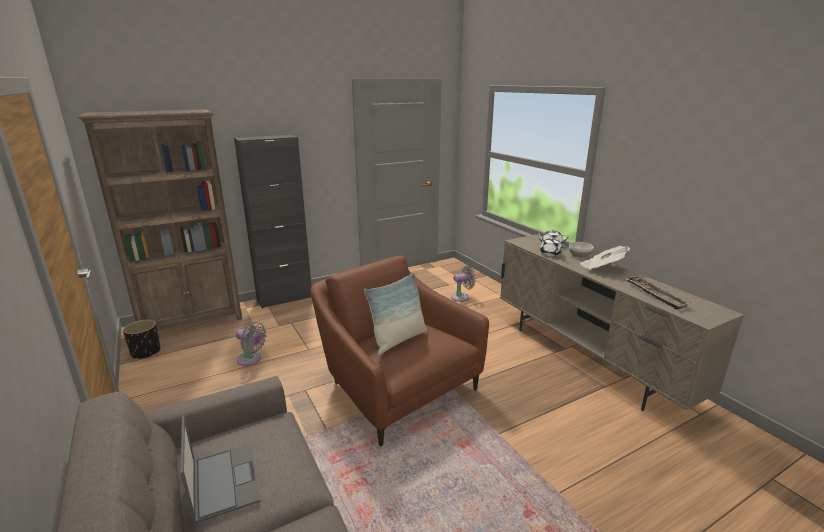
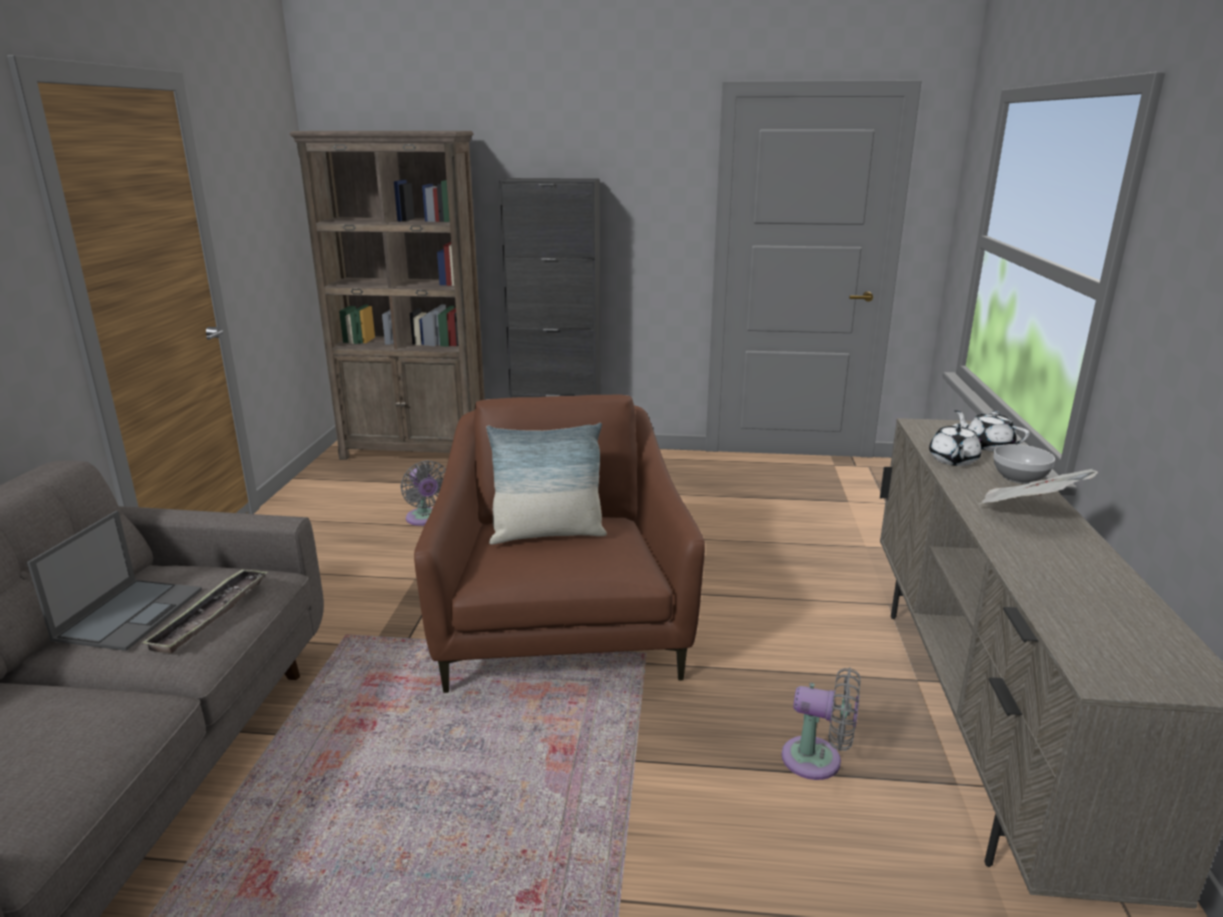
camera: 35 degrees right, 0 degrees up
(146, 352) = (331, 473): black planter -> none
(462, 297) = (845, 528): grey fan -> grey fan (818, 760)
(655, 295) = (1067, 593): tray -> tray (211, 615)

